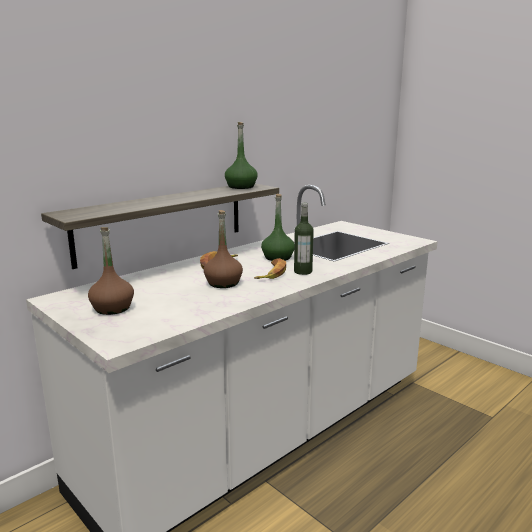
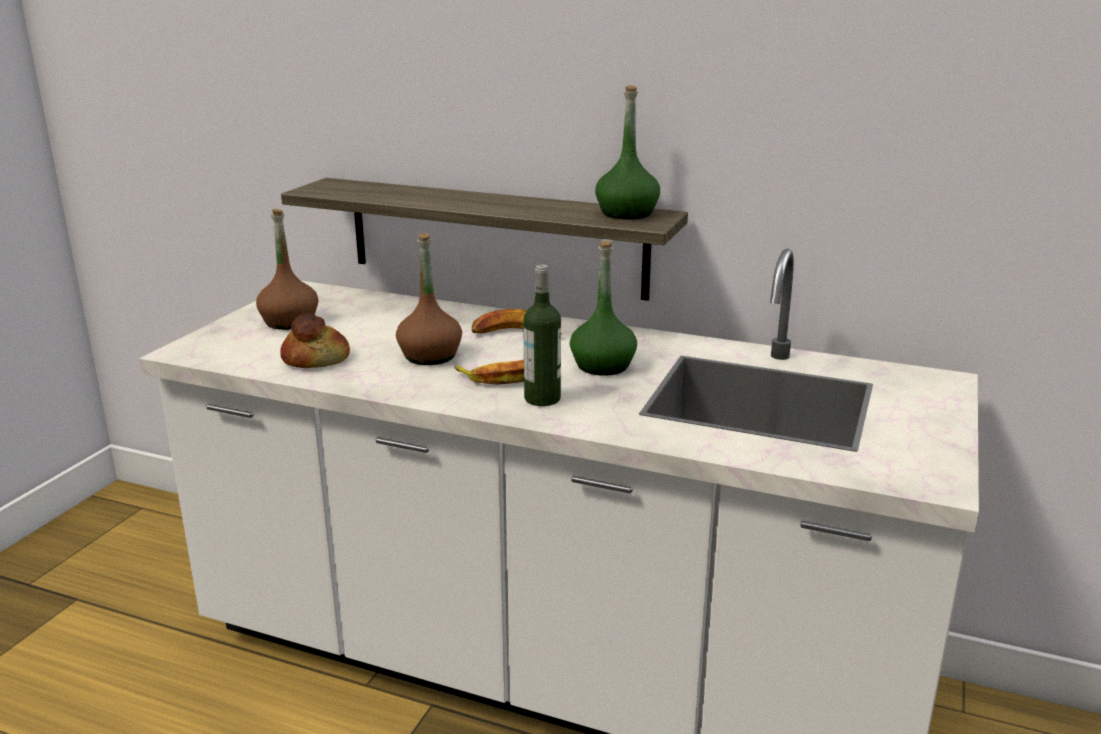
camera: 65 degrees right, 5 degrees up
(190, 307) = (316, 358): none -> bread

